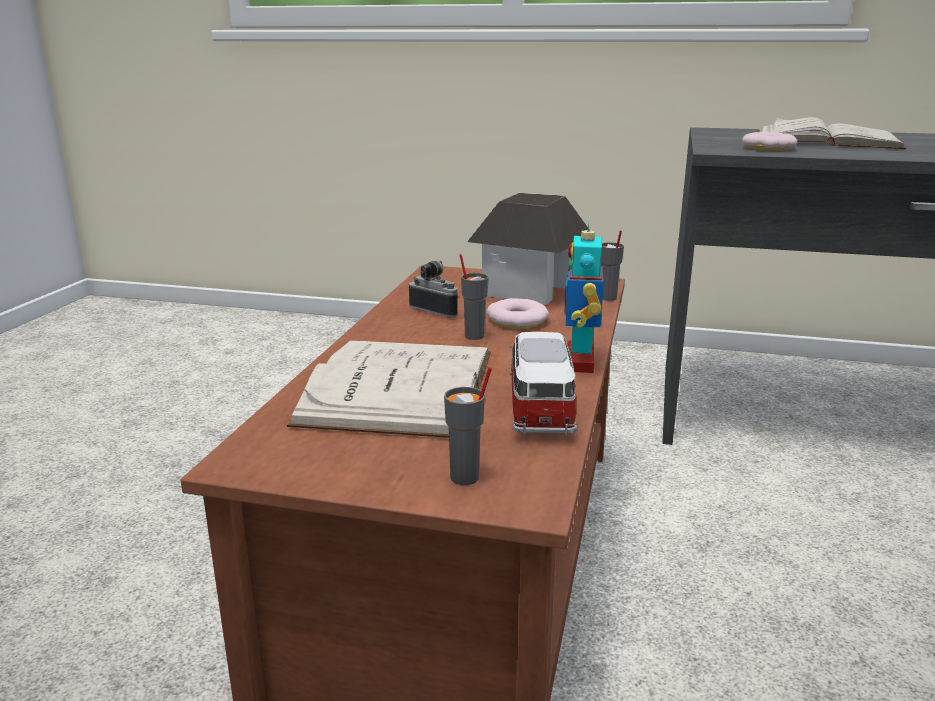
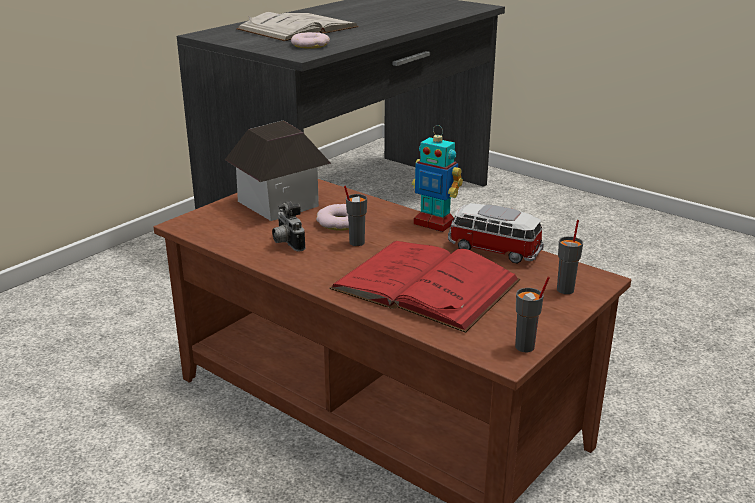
camera: 65 degrees left, 5 degrees up
(399, 386) = (425, 284): white book -> red book
(437, 310) = (287, 243): camera -> camera turned 90 degrees counterclockwise
(608, 298) = (328, 185): grey cup -> grey cup (525, 347)

